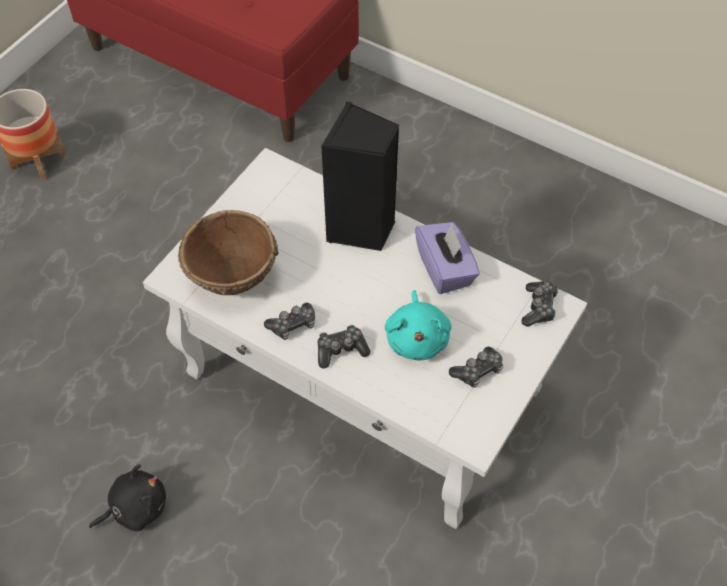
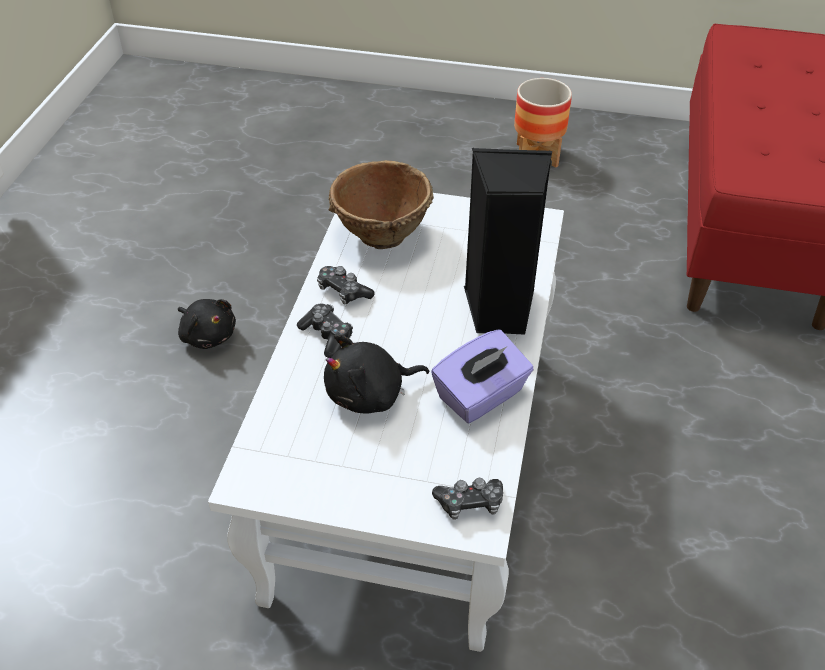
camera: 70 degrees right, 10 degrees down
(417, 338) = (370, 394): turquoise plush toy -> black plush toy
(478, 371) = (345, 461): game controller -> none

